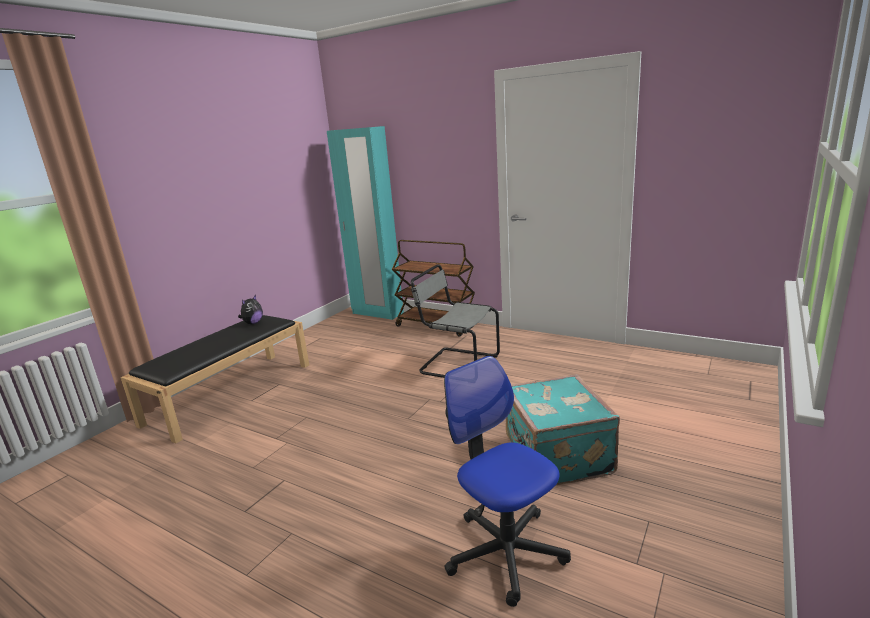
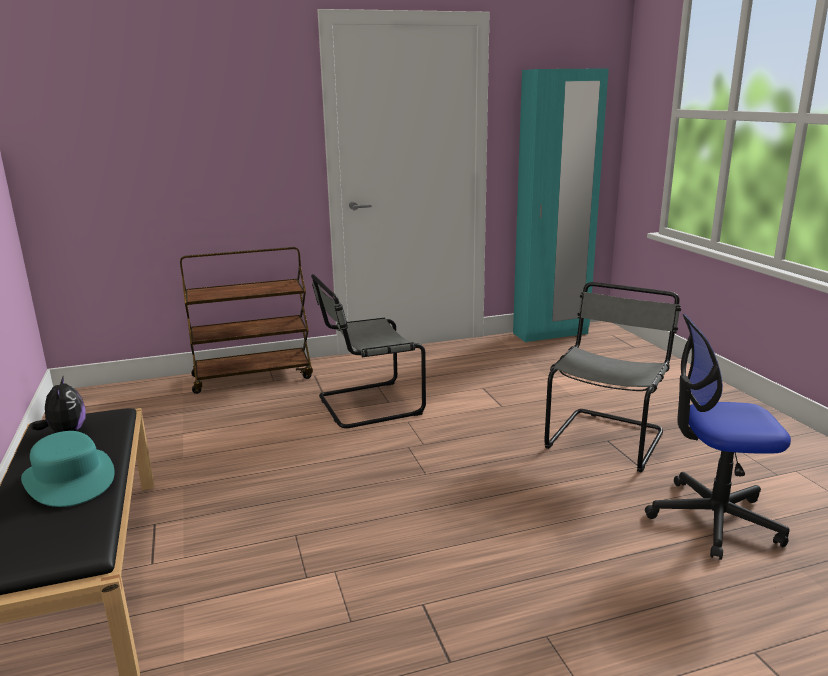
camera: 50 degrees left, 0 degrees up
(215, 343) = (69, 479): none -> turquoise hat
(377, 313) = (126, 389): turquoise wardrobe -> turquoise wardrobe (550, 334)
(556, 456) = (607, 438): turquoise suitcase -> grey chair

